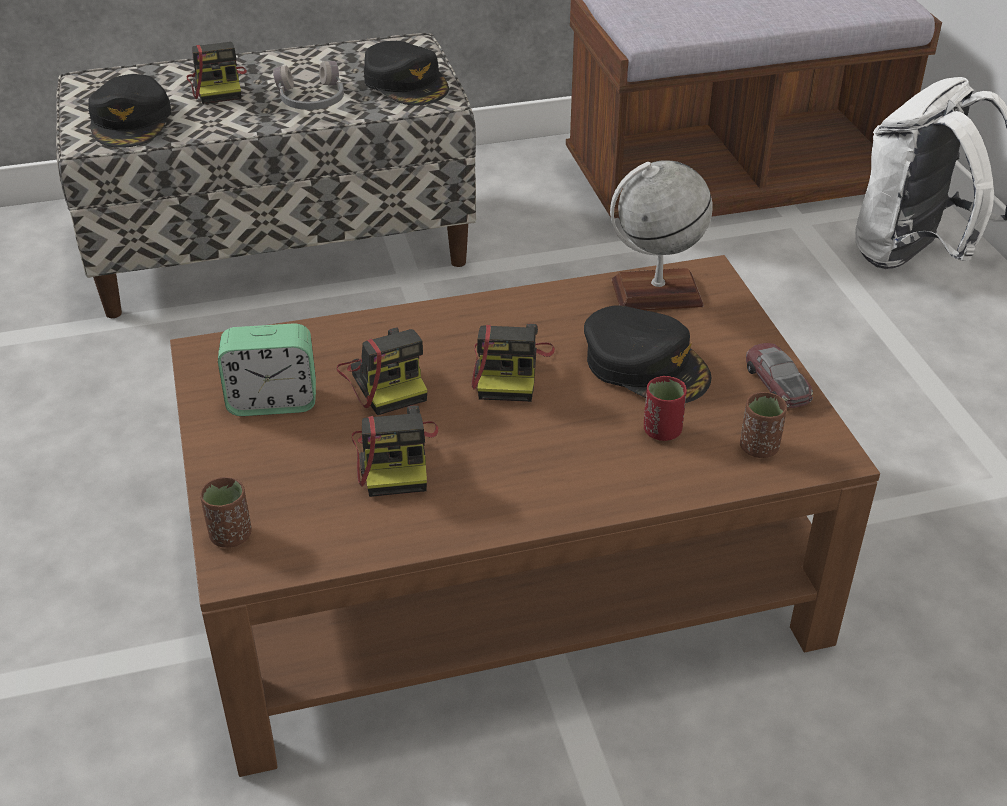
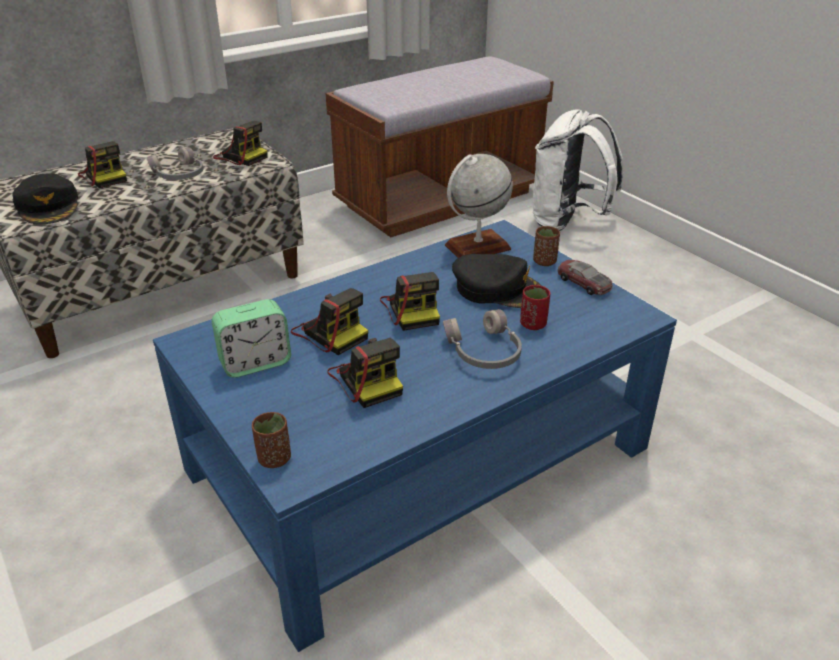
camera: 20 degrees left, 5 degrees down
(406, 83) = (241, 156): black cap -> camera
(506, 572) = (420, 457): brown coffee table -> blue coffee table
(568, 456) = (483, 352): none -> grey headphones
(759, 448) = (598, 321): brown cup -> brown cup (544, 261)

